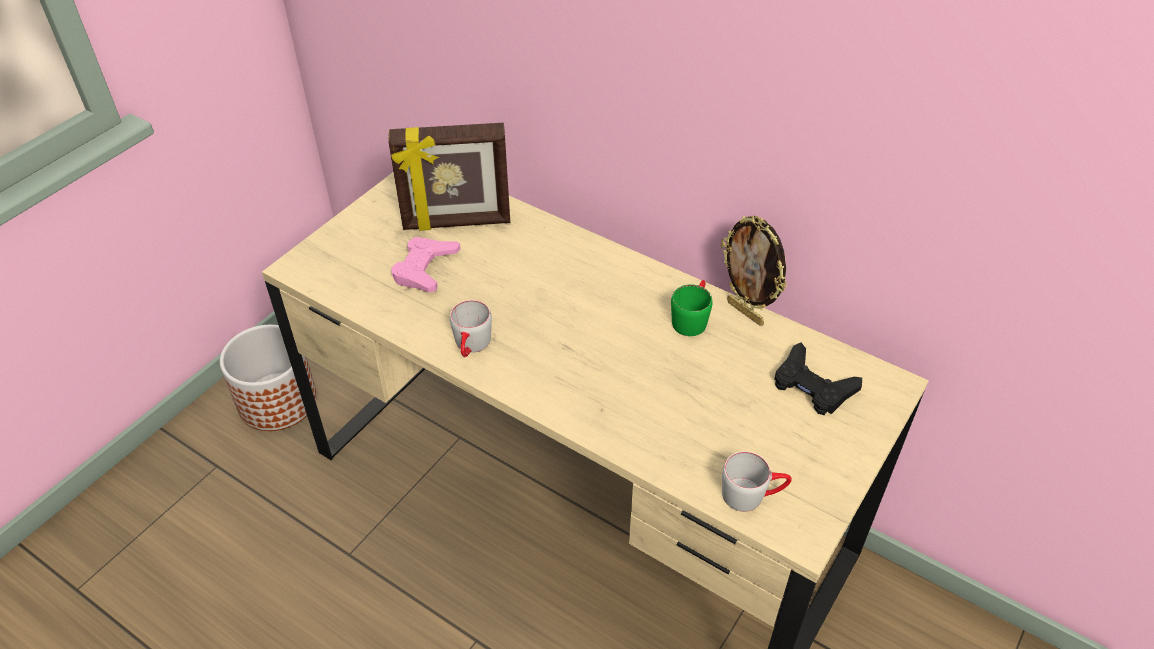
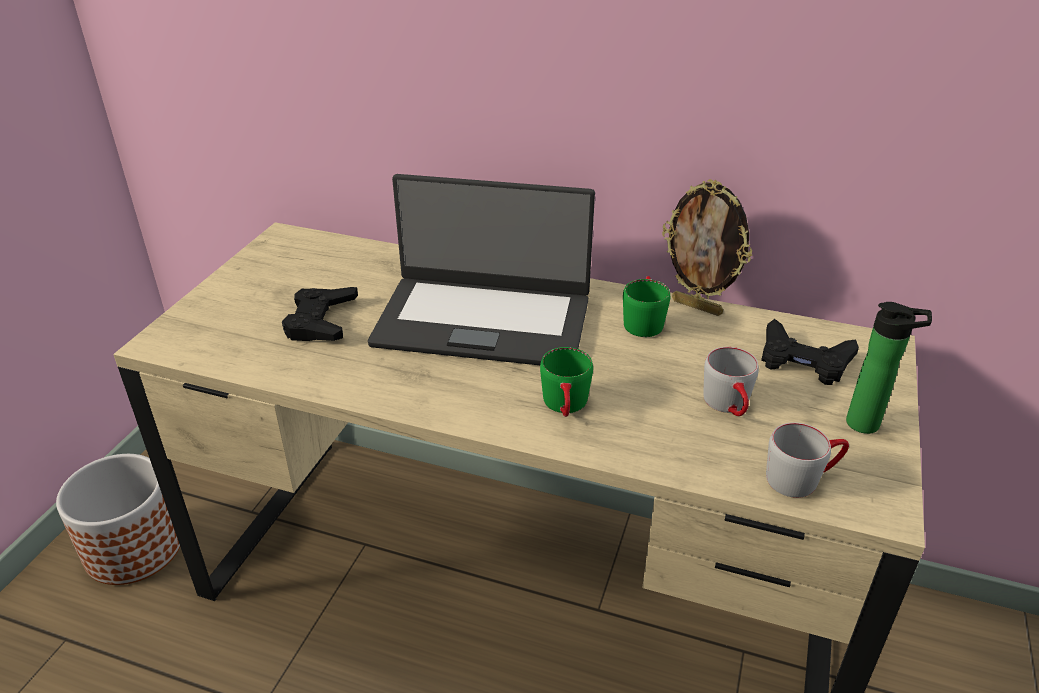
camera: 15 degrees left, 10 degrees down
(425, 269) = (321, 321): pink game controller -> black game controller
(457, 223) = (343, 274): picture frame -> none
(471, 346) = (404, 387): grey mug -> grey mug (729, 406)
(556, 292) = (483, 320): none -> laptop
(591, 391) = (566, 407): none -> green mug
(834, 459) = (868, 424): none -> bottle

